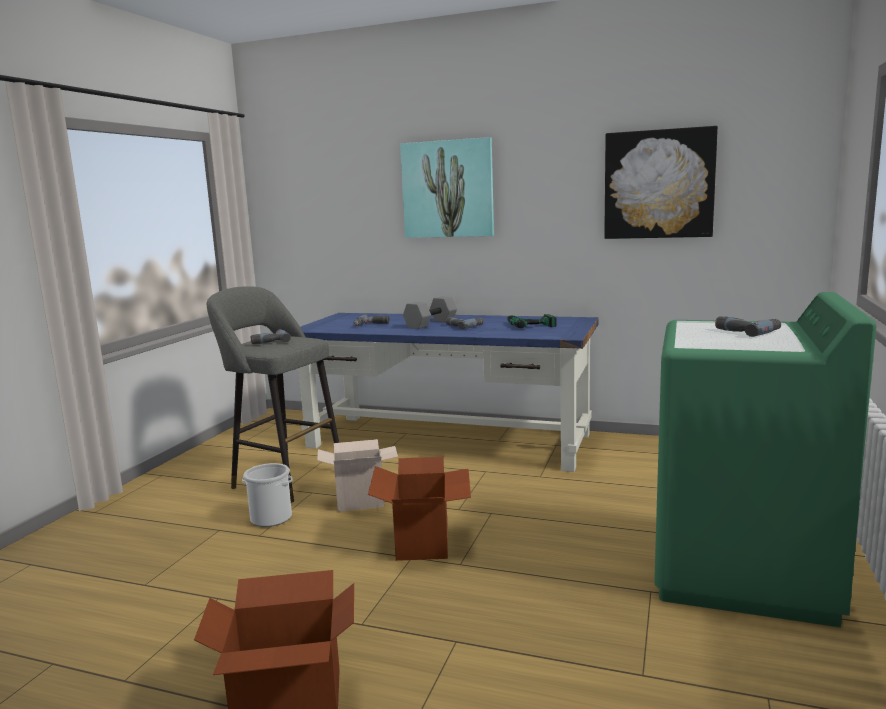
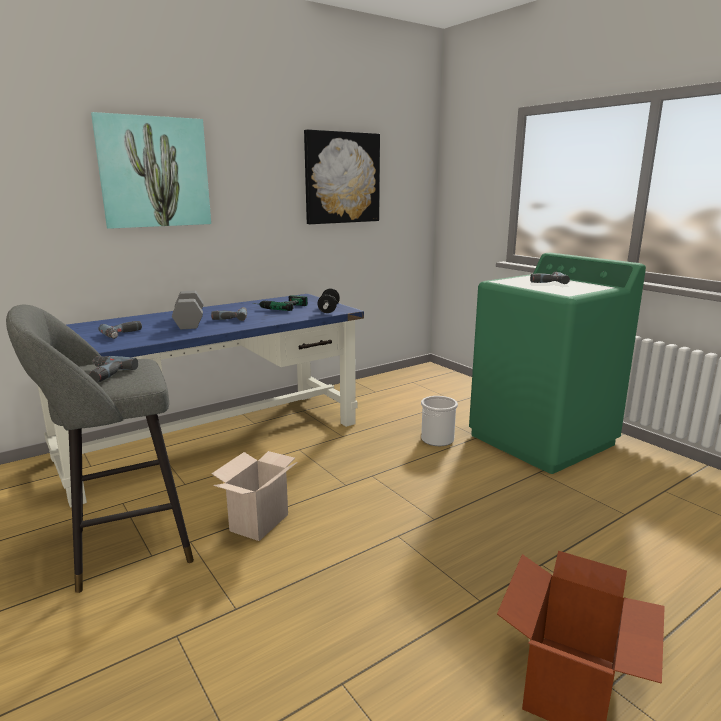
camera: 55 degrees left, 5 degrees up
(271, 518) = (208, 586): bucket -> bucket (437, 439)
(424, 542) = (379, 520): cardboard box -> none
(556, 333) = (329, 309): none -> dumbbell

